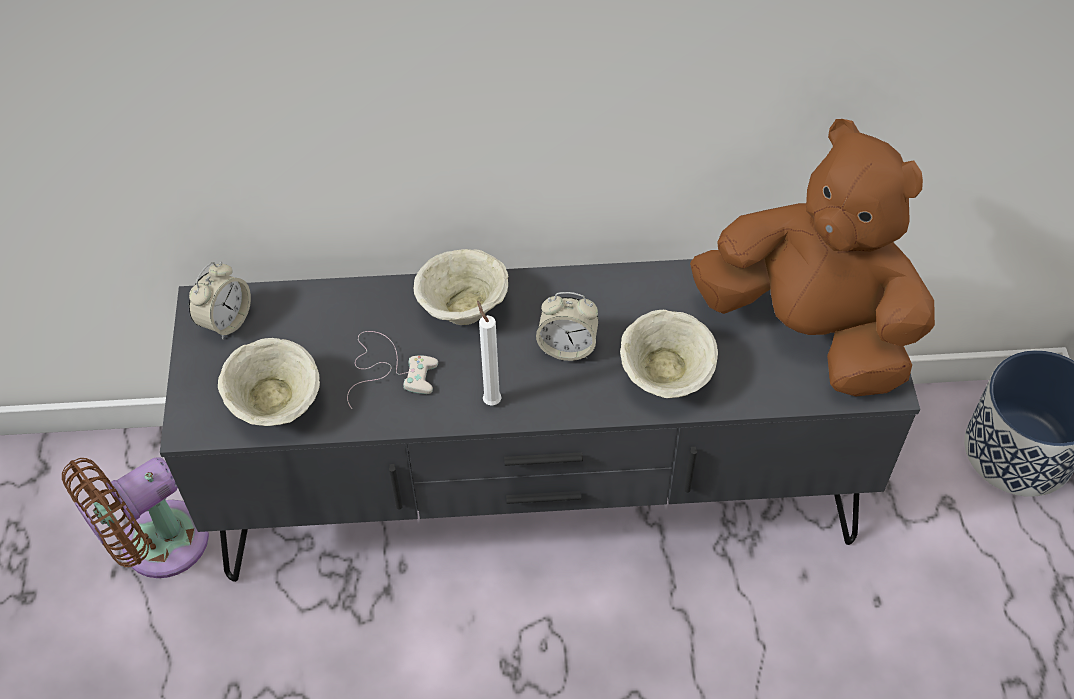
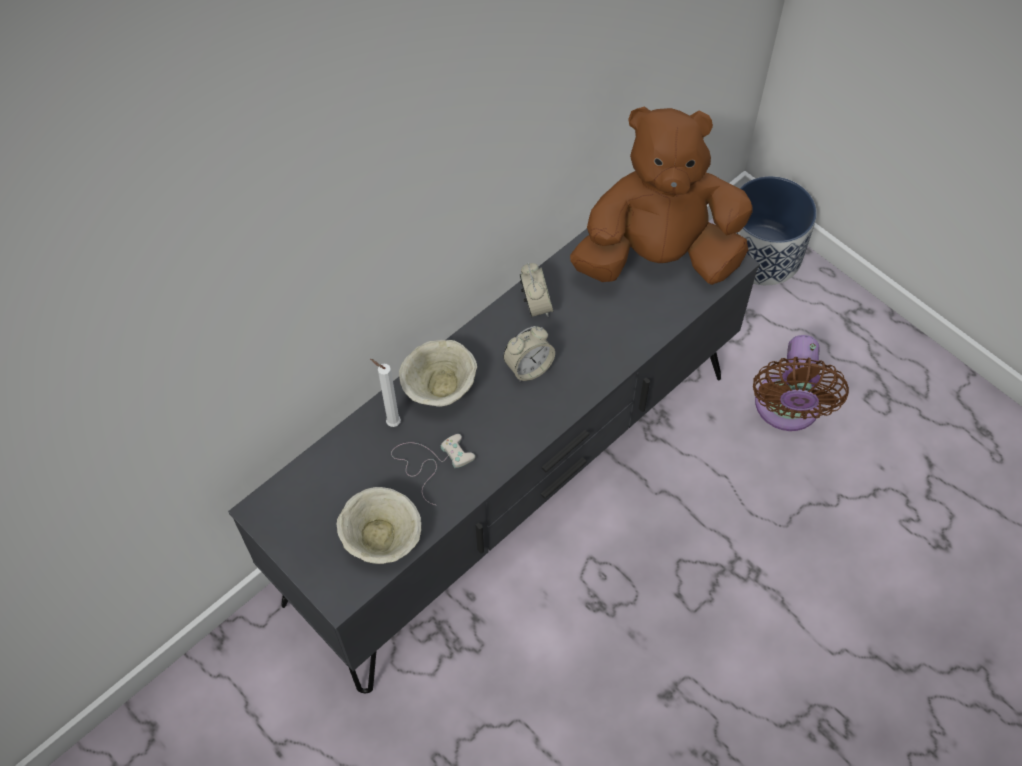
camera: 40 degrees left, 5 degrees up
(156, 545) = (290, 712): brown fan -> brown fan (786, 409)
(225, 321) = (288, 510): alarm clock -> alarm clock (536, 306)
(490, 399) = (515, 435): white candle -> white candle (391, 422)
(666, 376) = (604, 344): beige bowl -> none

